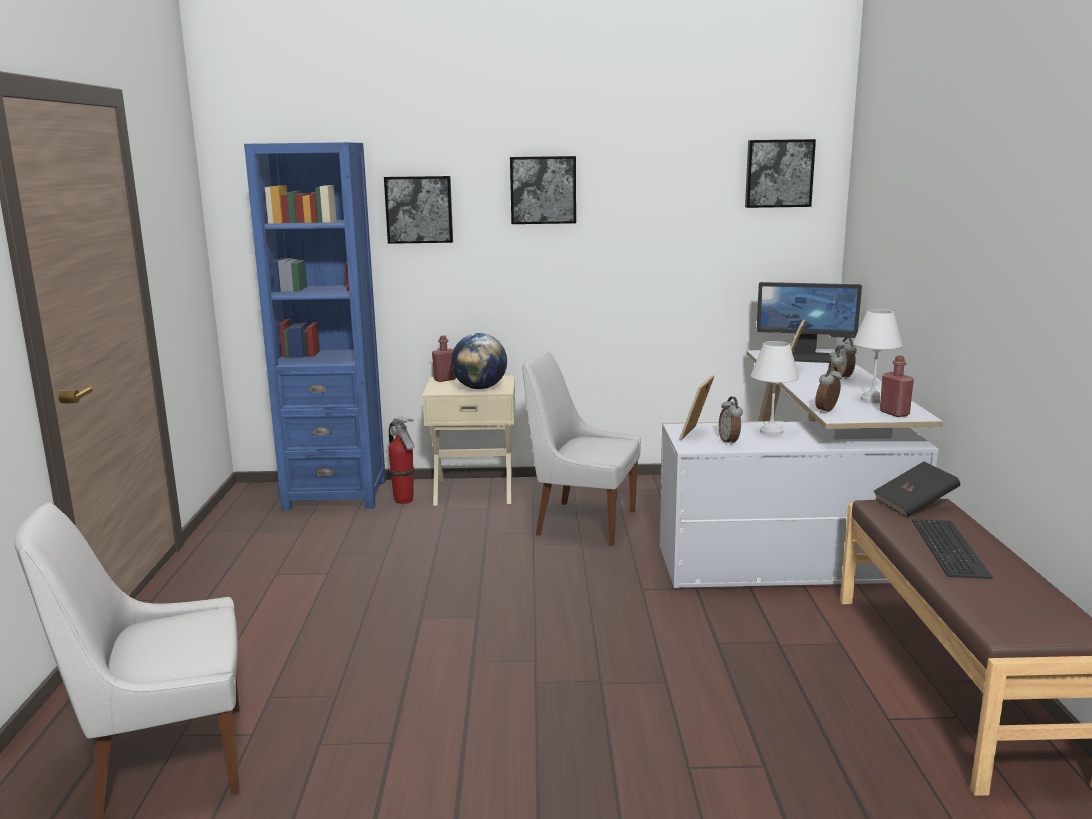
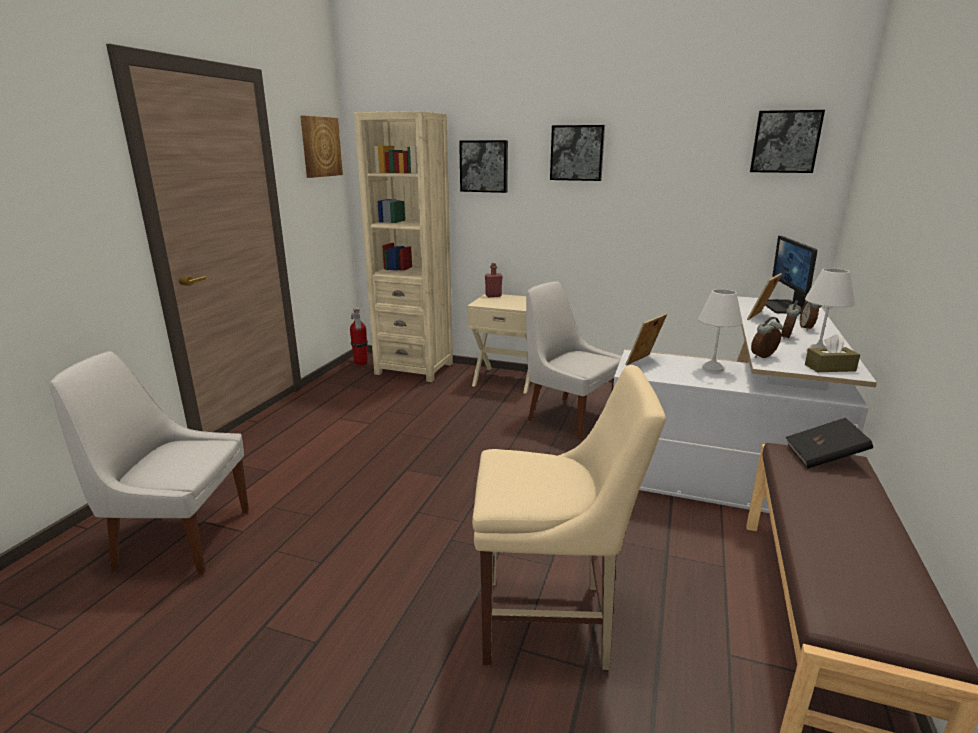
camera: 20 degrees right, 5 degrees up
(180, 190) = (320, 147): none -> picture
(335, 495) = (414, 368): blue bookcase -> beige bookcase
(404, 501) = (455, 379): fire extinguisher -> fire extinguisher (361, 363)
(480, 388) = (511, 305): globe -> none
(706, 735) = (552, 622): none -> beige chair
(730, 441) = (668, 372): alarm clock -> none
(805, 357) = (784, 307): monitor -> monitor turned 60 degrees clockwise
(894, 413) = (830, 368): red bottle -> brown tissue box
(952, 548) = (835, 510): keyboard -> none

